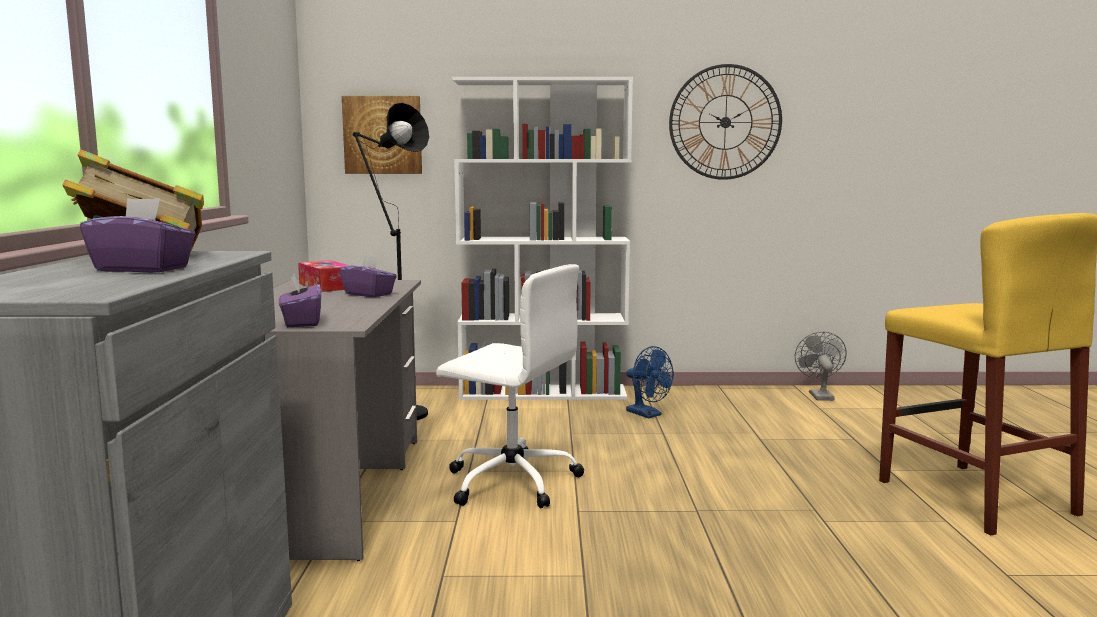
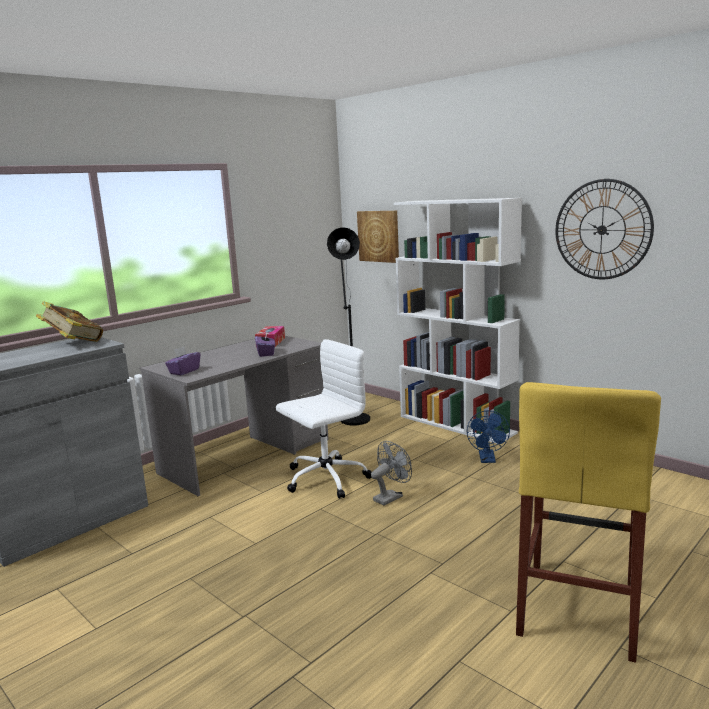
camera: 45 degrees right, 5 degrees up
(143, 269) = (39, 355): purple tissue box -> none
(510, 481) = (325, 479): white office chair -> white office chair turned 105 degrees counterclockwise
(819, 395) = (660, 483): grey fan -> grey fan (391, 497)

